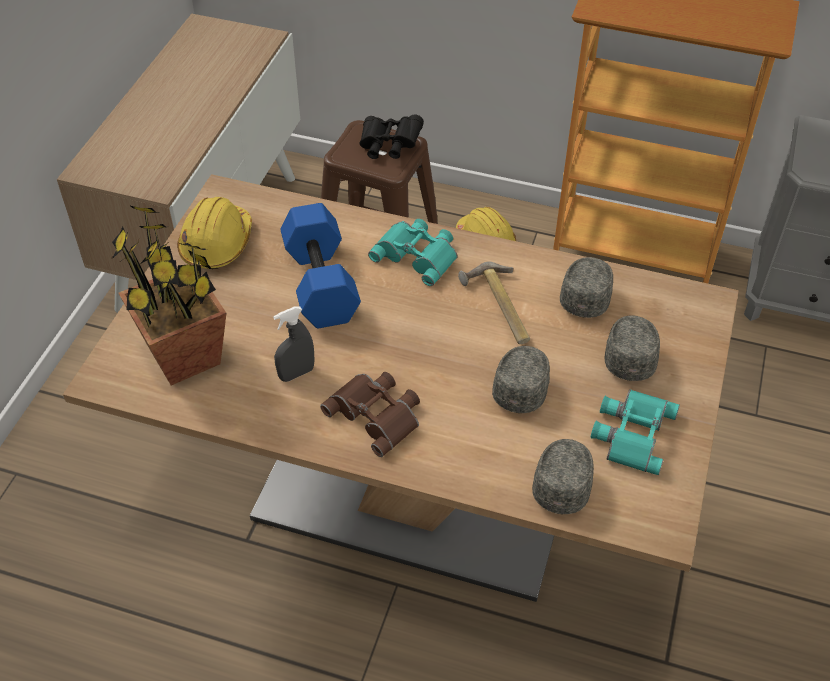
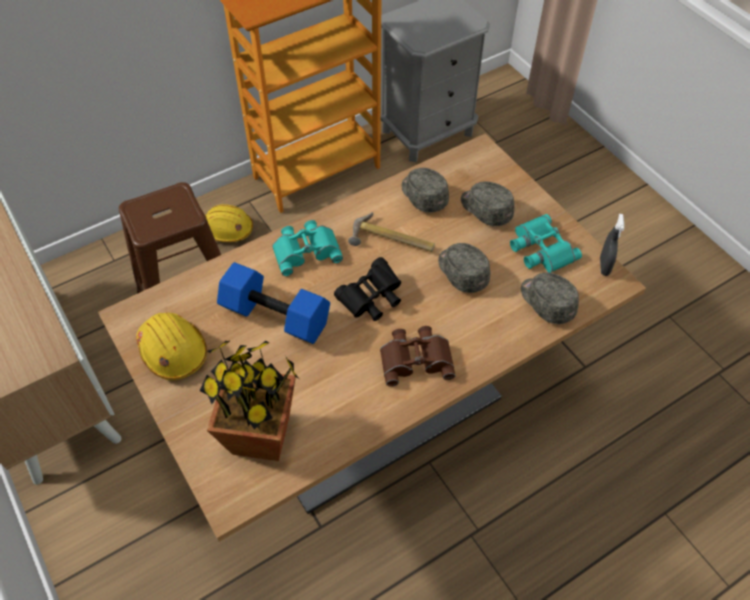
camera: 50 degrees left, 5 degrees up
(296, 373) = (341, 380): grey spray bottle -> grey spray bottle (604, 266)
(389, 146) = (168, 204): black binoculars -> black binoculars (371, 299)

